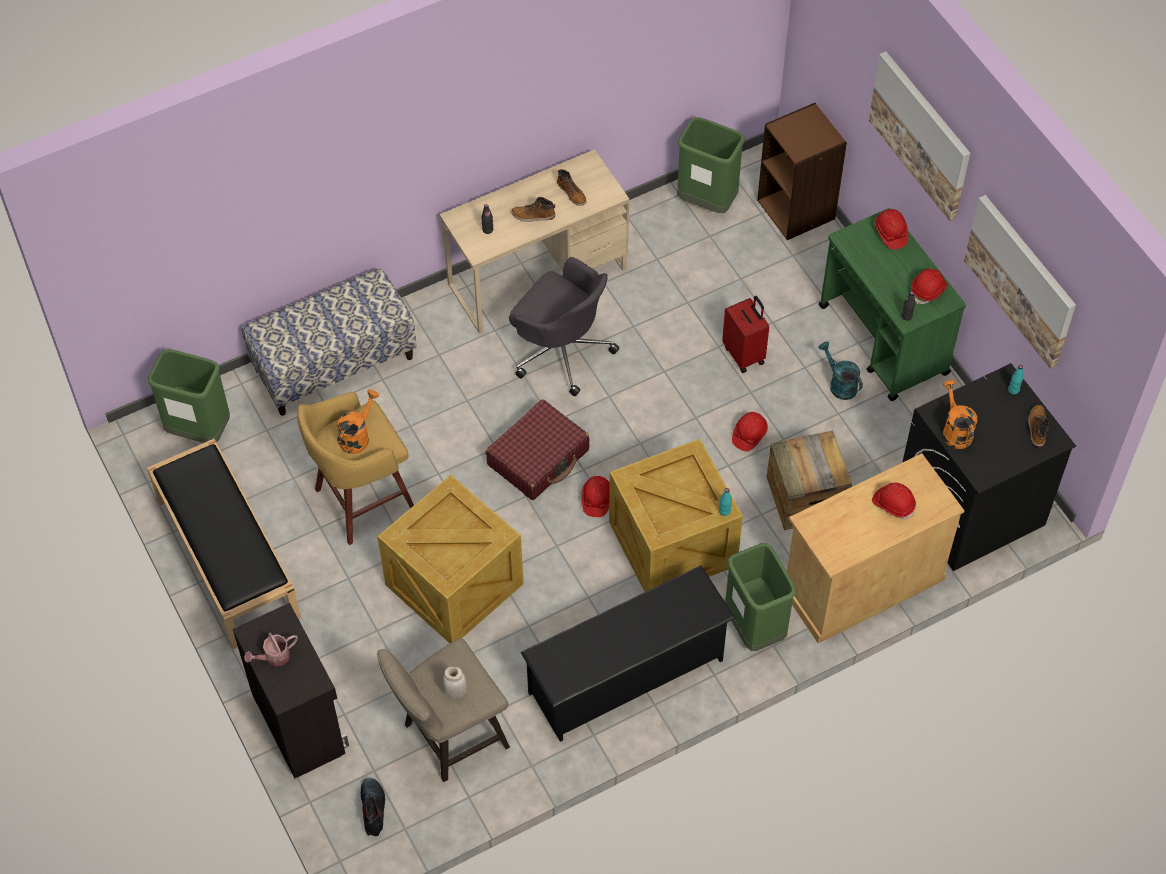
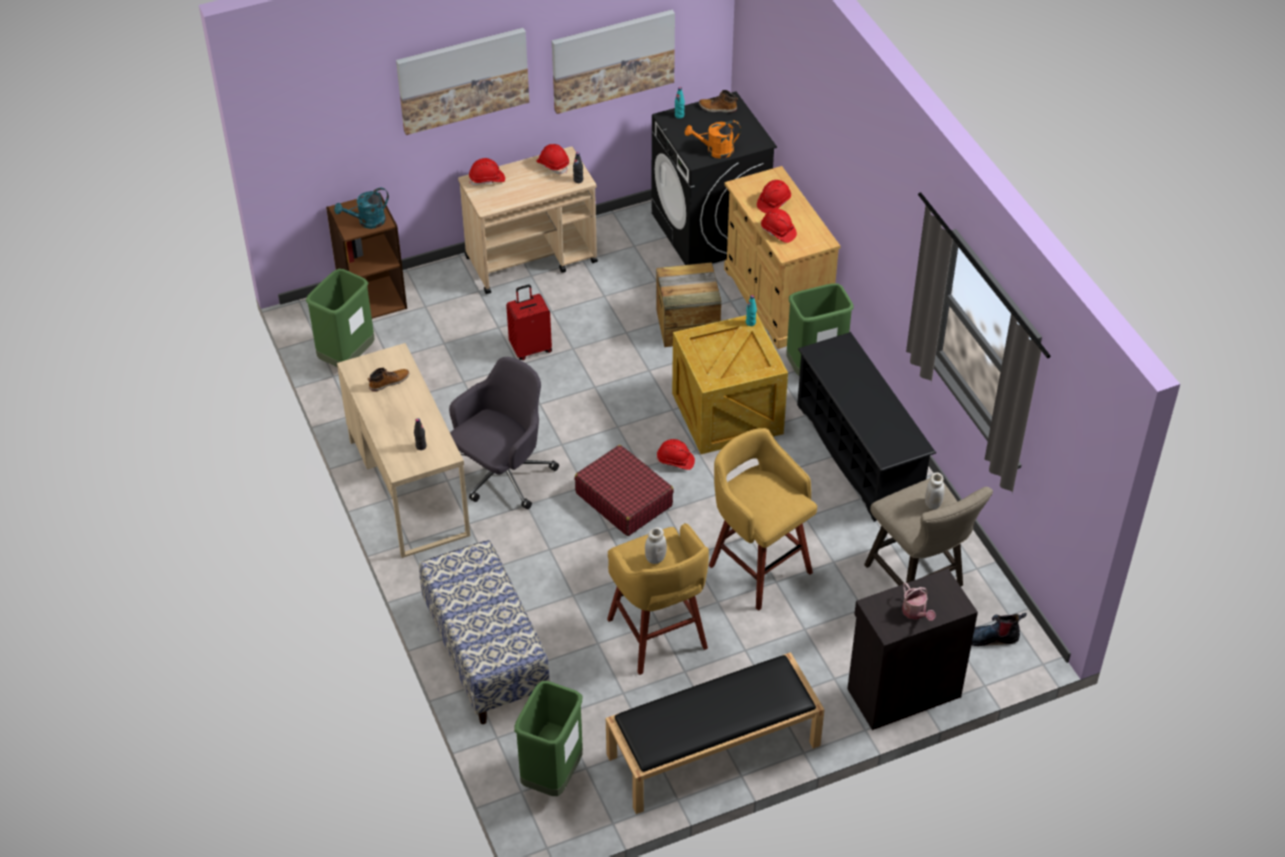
camera: 85 degrees left, 10 degrees down
(357, 436) = (655, 558): orange watering can -> white jar
(456, 584) = (758, 567): crate -> yellow stool
(533, 216) = (410, 411): boot -> none
(749, 435) = (618, 354): red hard hat -> red hard hat (778, 232)
(839, 384) = (573, 292): turquoise watering can -> turquoise watering can (367, 222)
(884, 340) = (532, 260): green cart -> beige cart

